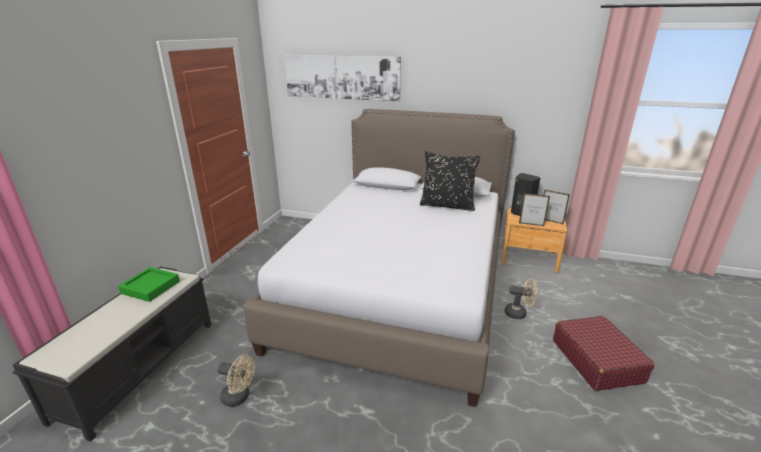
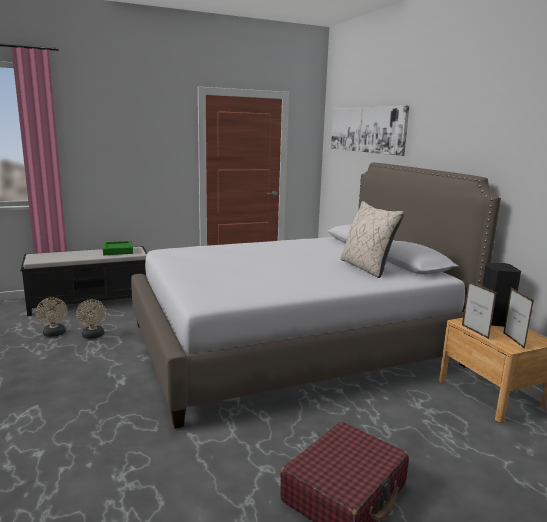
camera: 50 degrees right, 10 degrees down
(447, 205) = (366, 268): black pillow -> beige pillow
(519, 313) = (357, 416): beige fan -> beige fan (54, 334)

